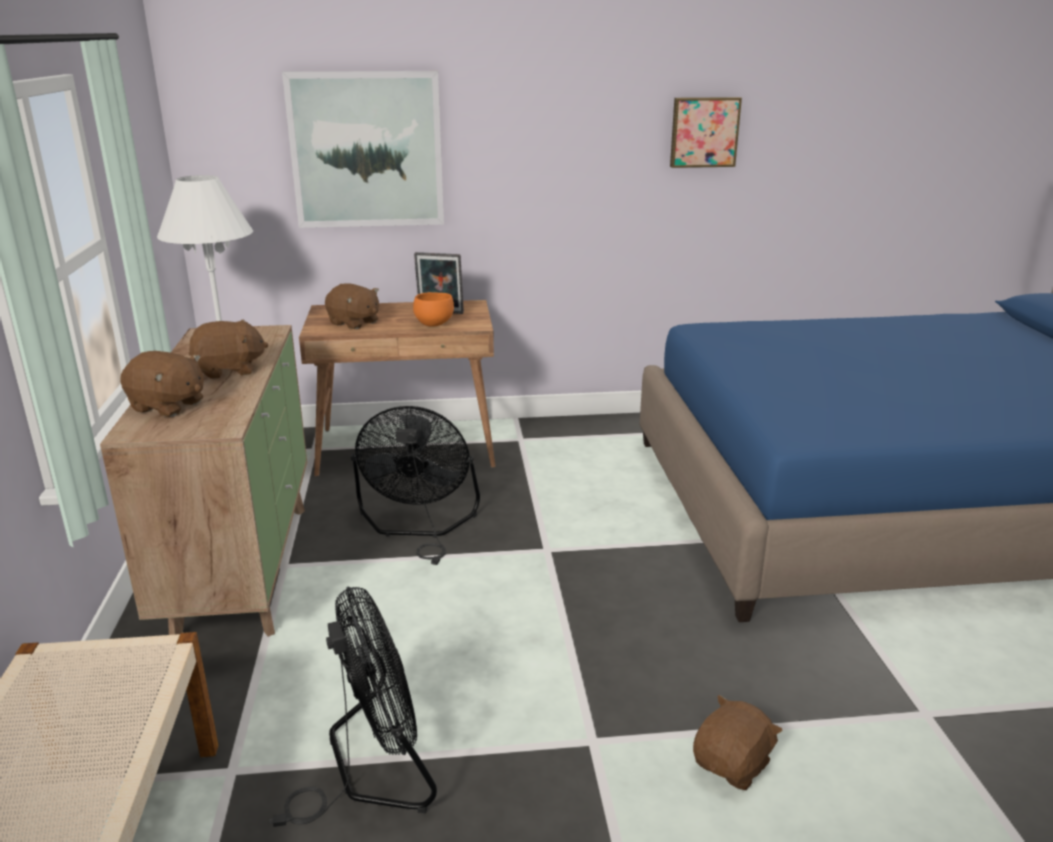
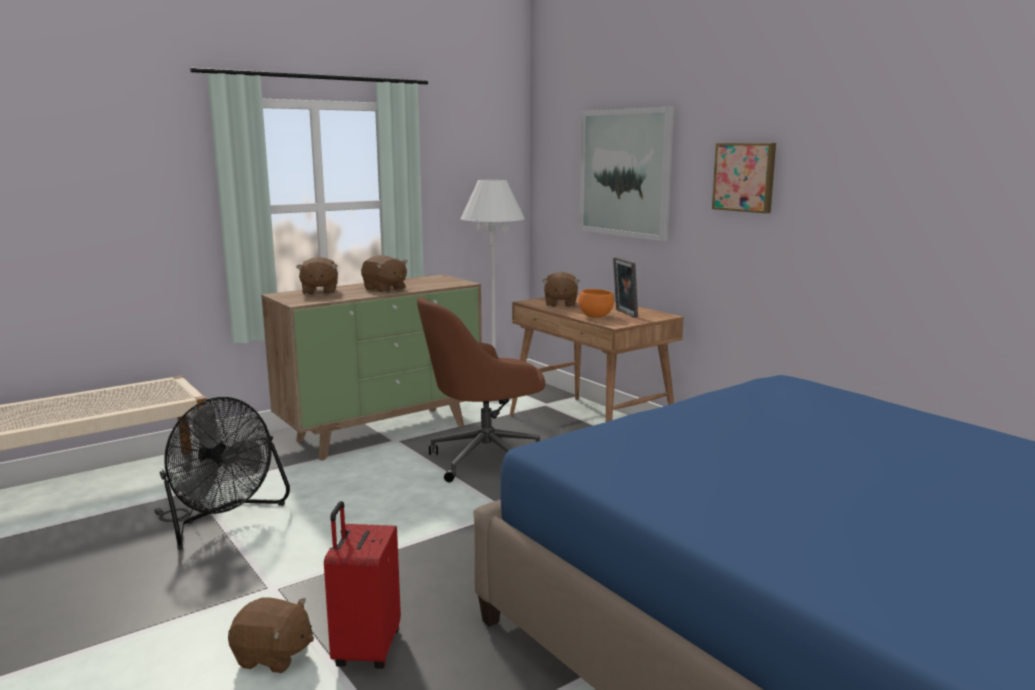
camera: 60 degrees right, 10 degrees down
(418, 527) = (485, 461): black fan -> brown office chair
(704, 132) = (909, 168): picture -> picture (745, 177)
(751, 700) = (365, 649): none -> red suitcase

